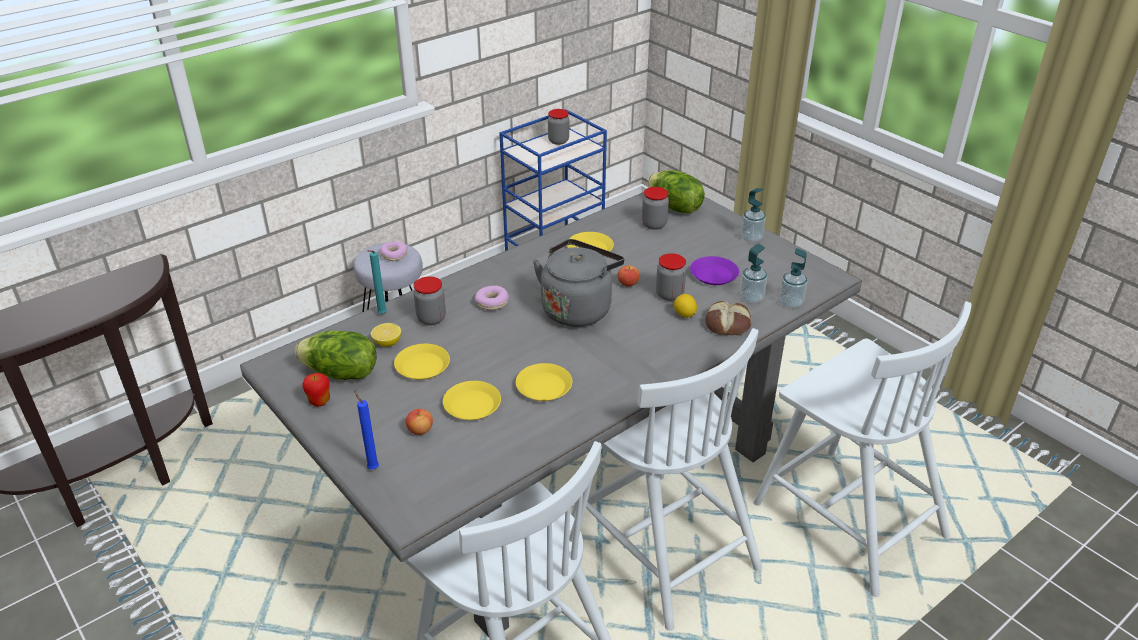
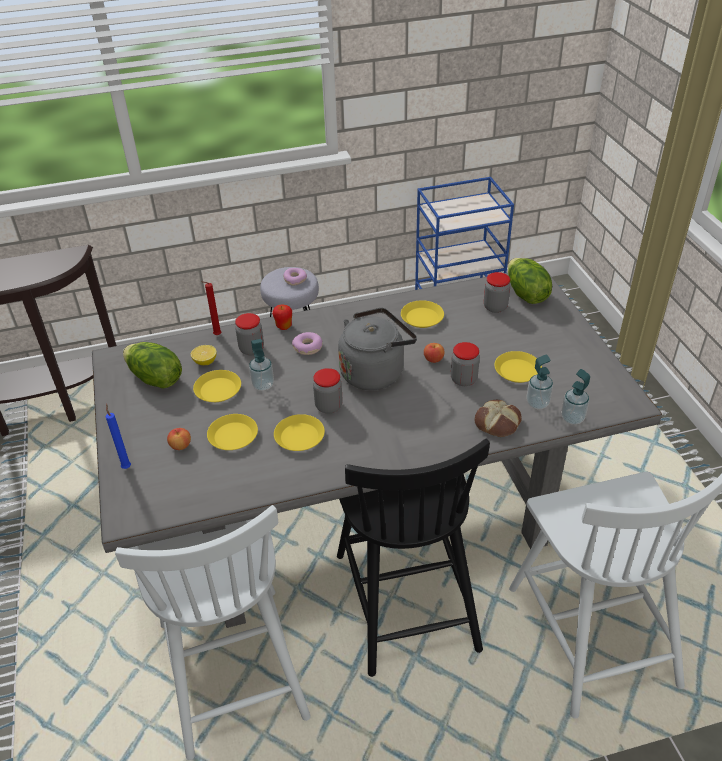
camera: 25 degrees right, 5 degrees up
(319, 401) = (125, 398): apple -> apple (284, 326)
(381, 315) = (216, 335): turquoise candle -> red candle
(558, 141) = (473, 205): jar -> jar (328, 406)
(660, 545) = (405, 597): white chair -> black chair
(684, 315) = (464, 403): lemon -> none
(713, 274) = (517, 370): purple plate -> yellow plate
(751, 238) = (578, 343): soap dispenser -> soap dispenser (263, 385)

